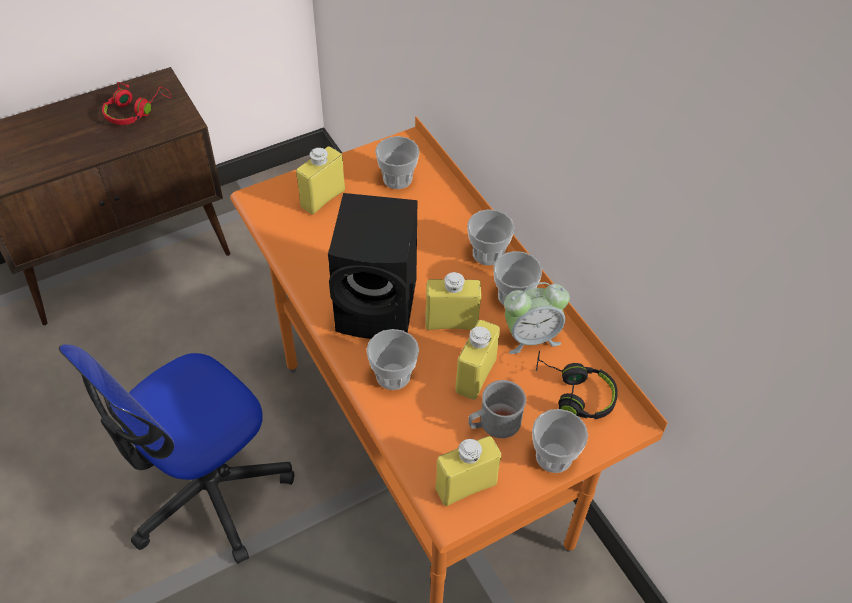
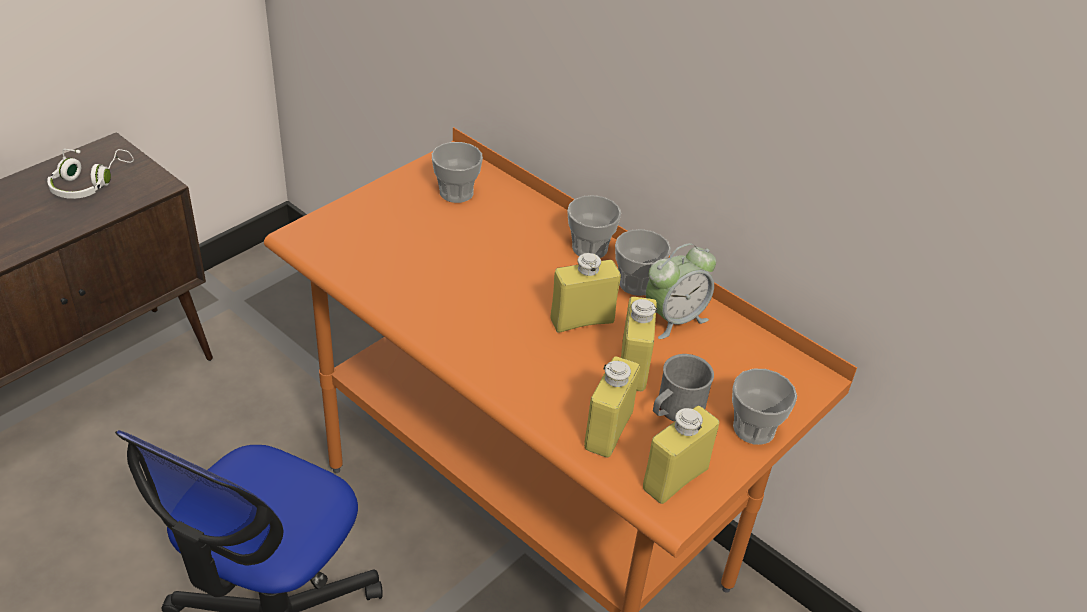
camera: 20 degrees left, 10 degrees down
(135, 111) = (89, 183): red headphones -> white headphones
(323, 198) = (379, 224): yellow bottle -> yellow bottle (608, 431)
(380, 307) = (495, 320): black speaker -> none
(393, 375) = (541, 385): cup -> none
(573, 393) = (744, 364): black headphones -> none

